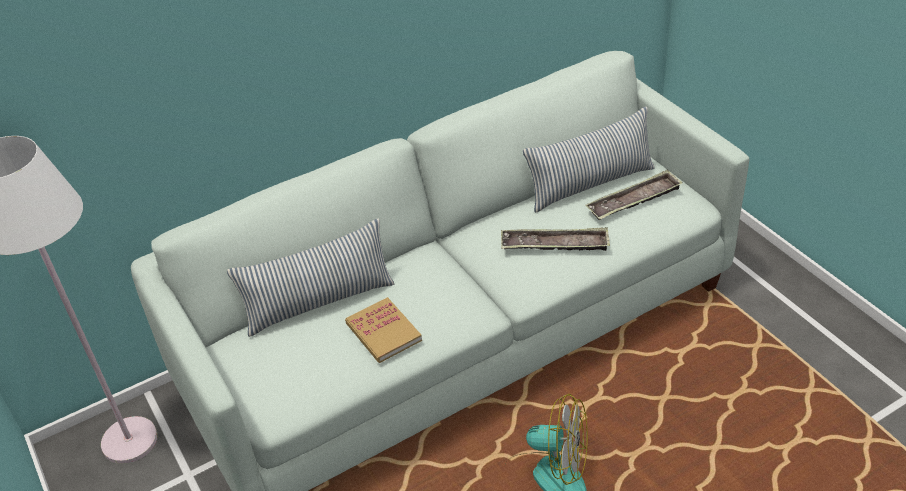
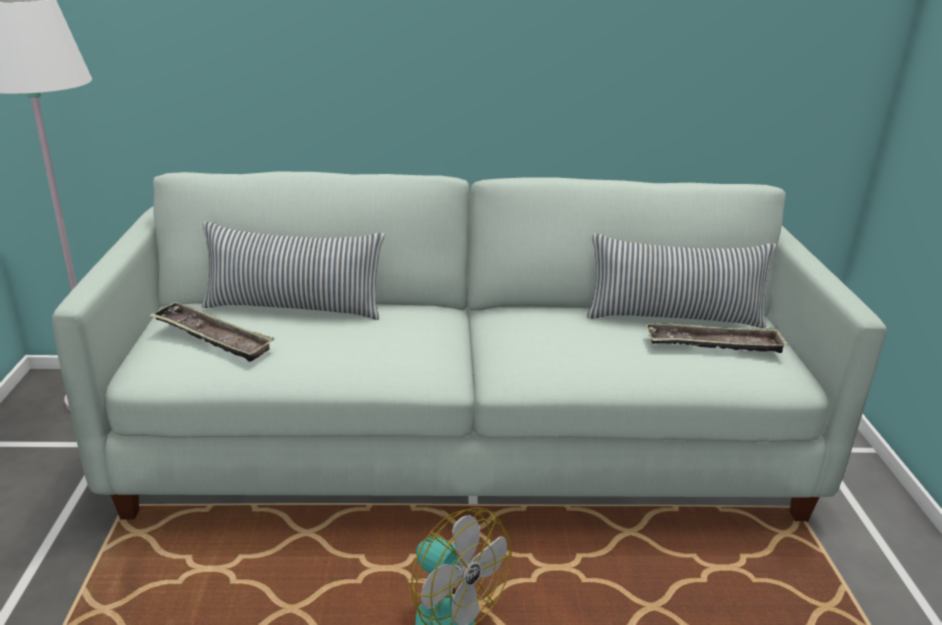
camera: 25 degrees right, 15 degrees down
(383, 332) = (321, 348): book -> none
(555, 245) = (581, 348): tray -> tray (212, 337)

